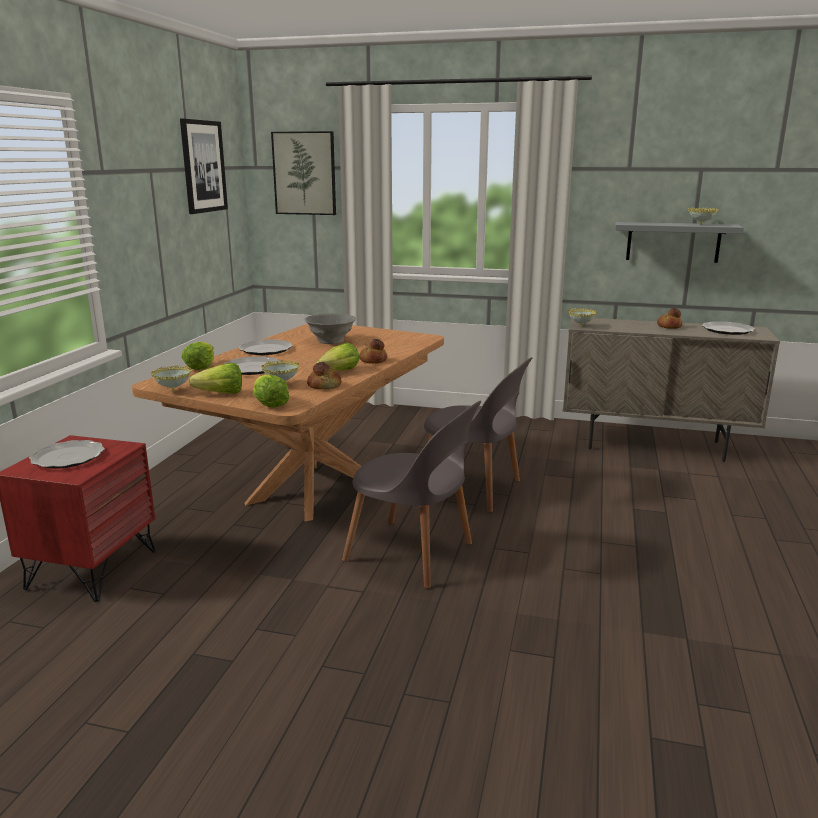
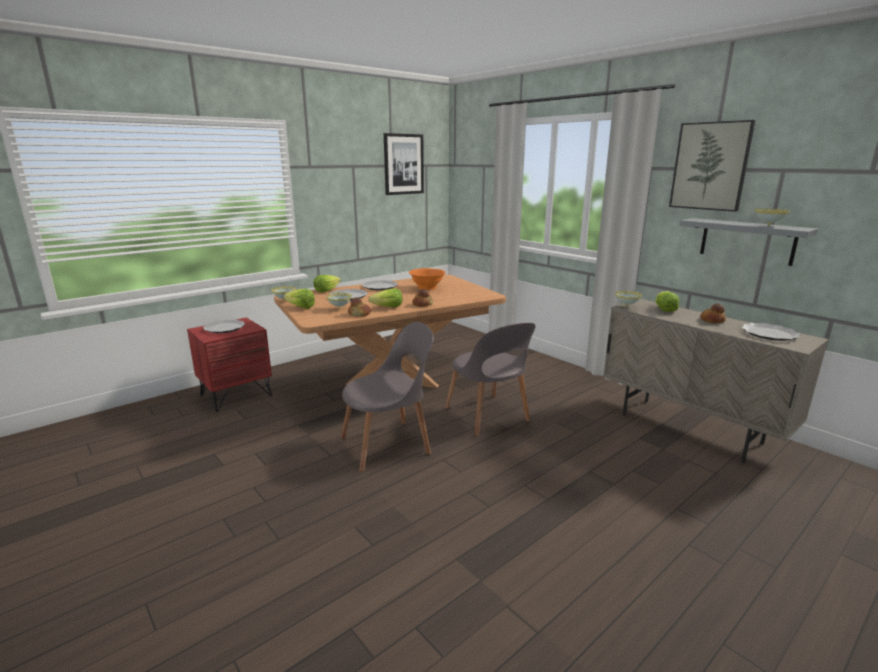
camera: 35 degrees right, 0 degrees up
(269, 403) = (310, 318): lettuce -> lettuce (664, 309)
(304, 173) = (479, 170): picture -> picture (710, 166)
(331, 341) = (427, 288): grey bowl -> orange bowl
(413, 554) = (389, 444): grey chair -> grey chair turned 90 degrees counterclockwise

